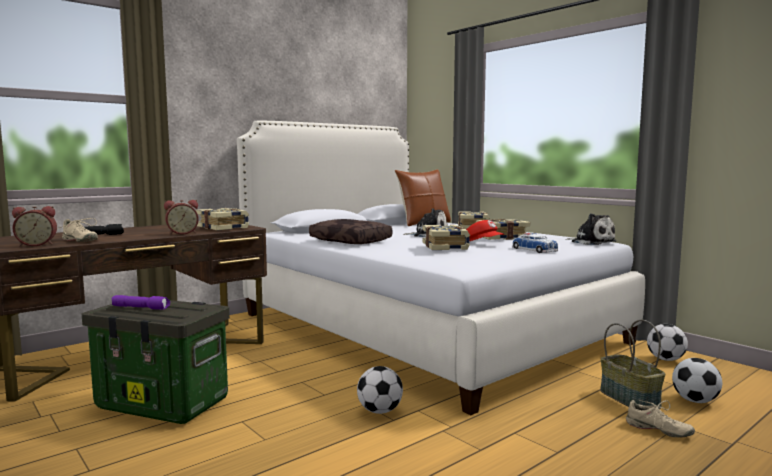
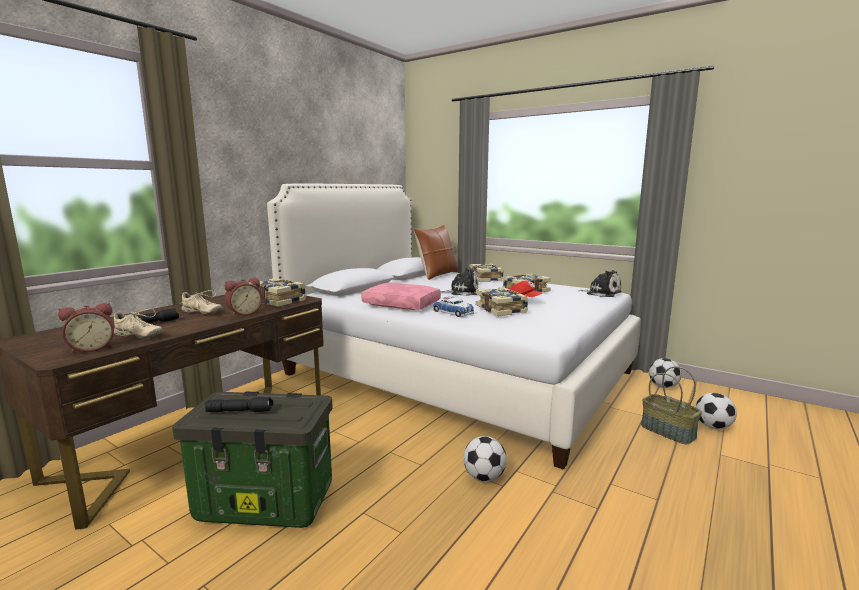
camera: 15 degrees left, 5 degrees up
(141, 308) = (240, 411): purple flashlight -> black flashlight
(351, 241) = (402, 304): brown pillow -> pink pillow
(534, 250) = (573, 307): toy car -> toy car (453, 312)
(658, 430) = (710, 462): beige shoe -> beige shoe (202, 312)

